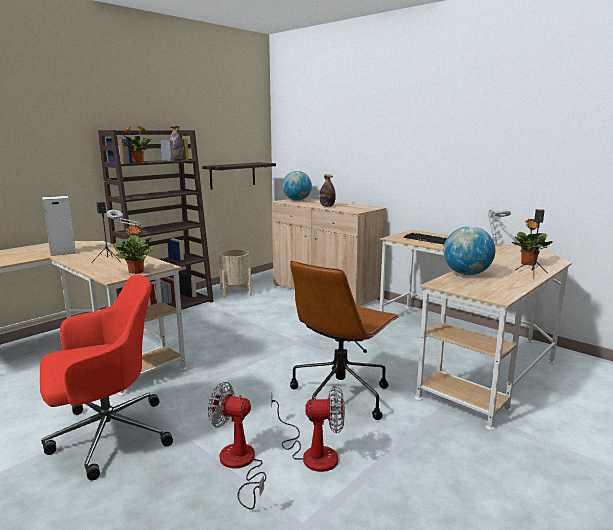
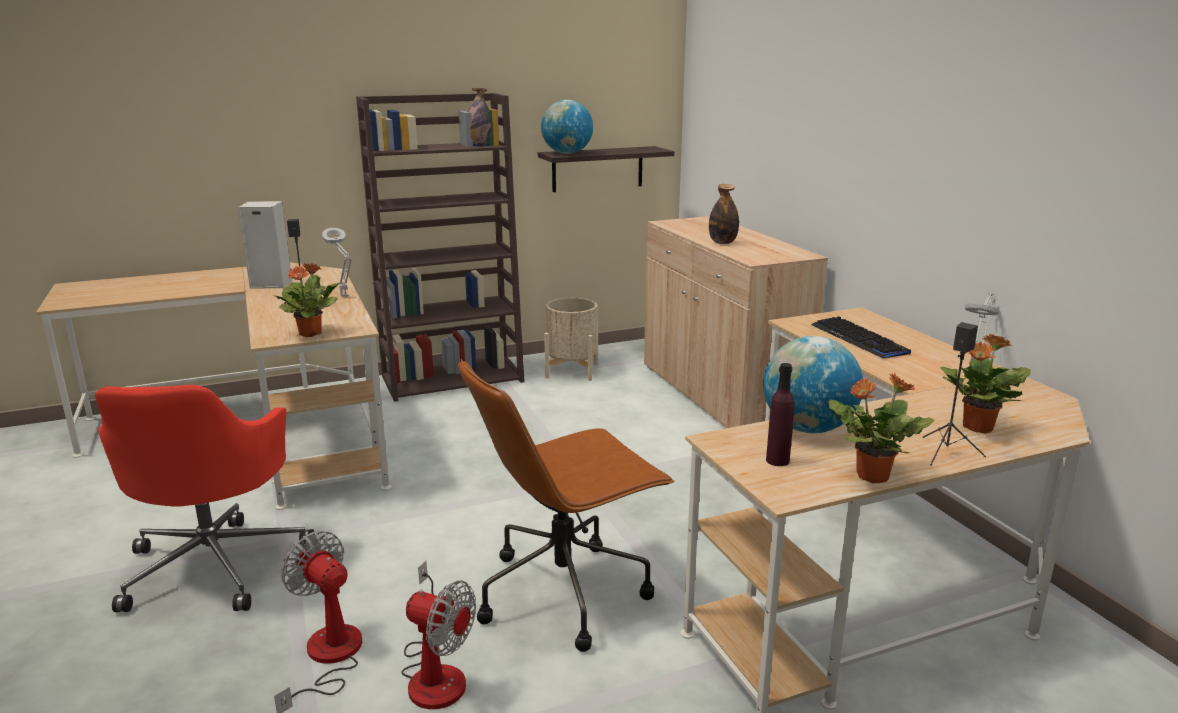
camera: 25 degrees right, 5 degrees up
(107, 435) = (215, 564): red office chair -> red office chair turned 90 degrees clockwise
(137, 162) = (407, 149): potted plant -> potted plant (871, 476)
(297, 200) = (693, 222): globe -> globe (567, 153)
(475, 287) = (777, 460): none -> purple bottle

